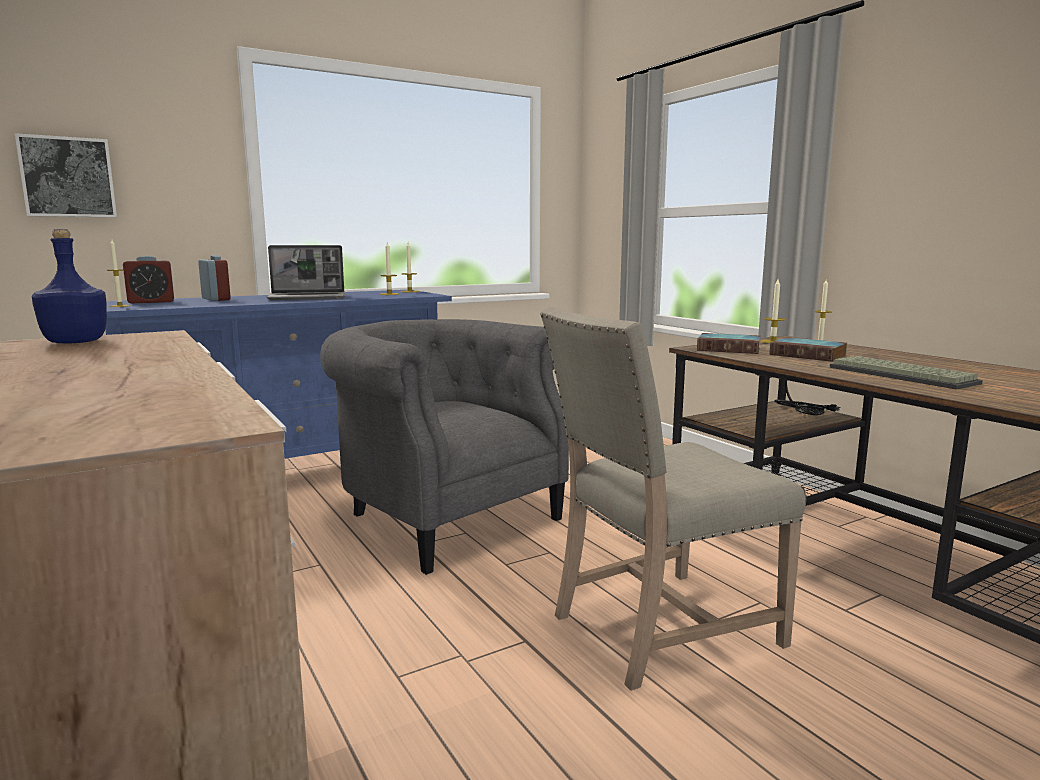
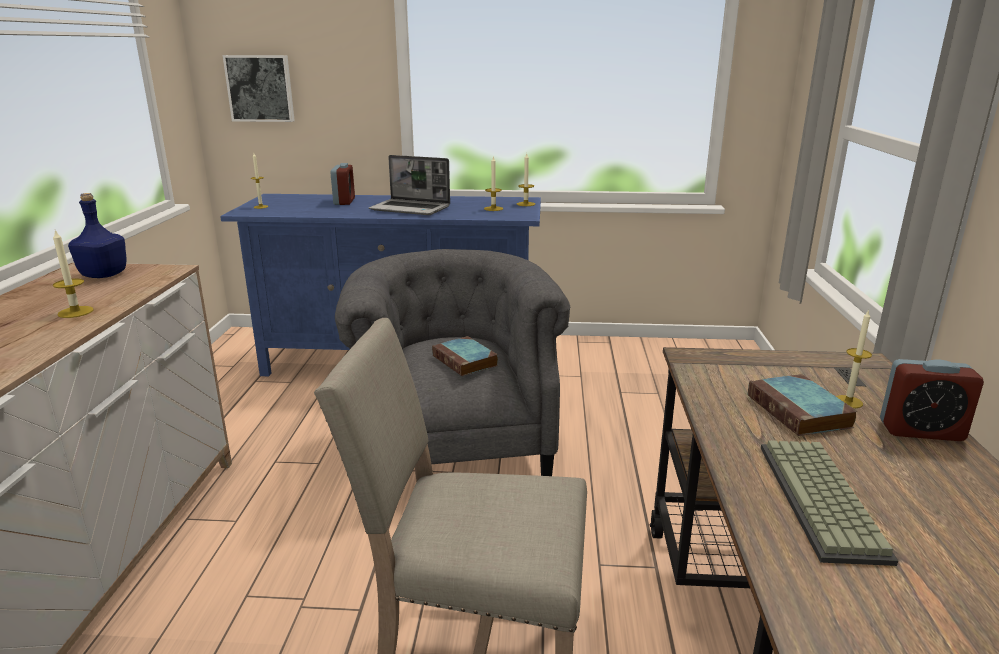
camera: 35 degrees right, 10 degrees up
(151, 302) = (294, 201): alarm clock -> alarm clock (921, 431)
(730, 349) = (726, 369): book -> book (466, 361)
(773, 341) = (822, 366): candle -> candle (75, 312)

